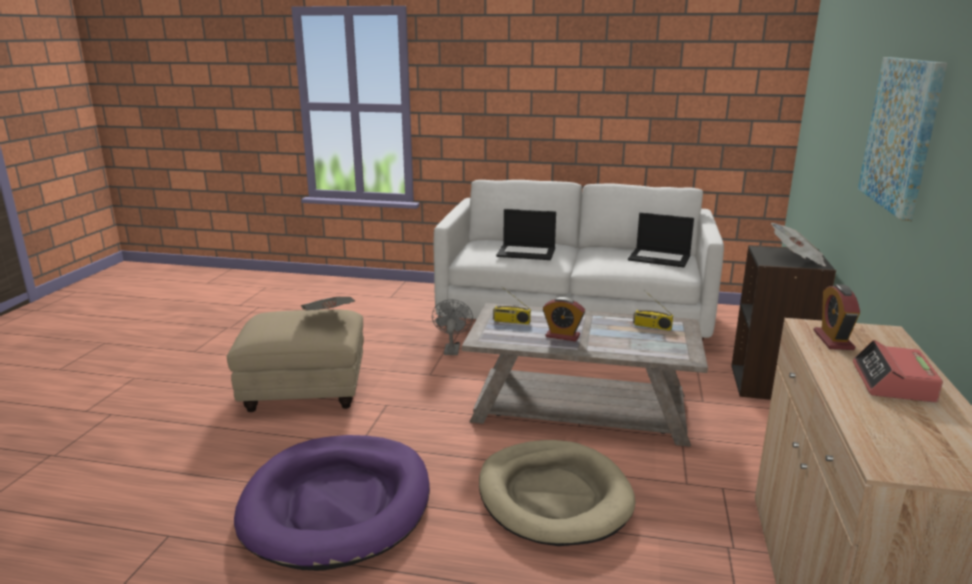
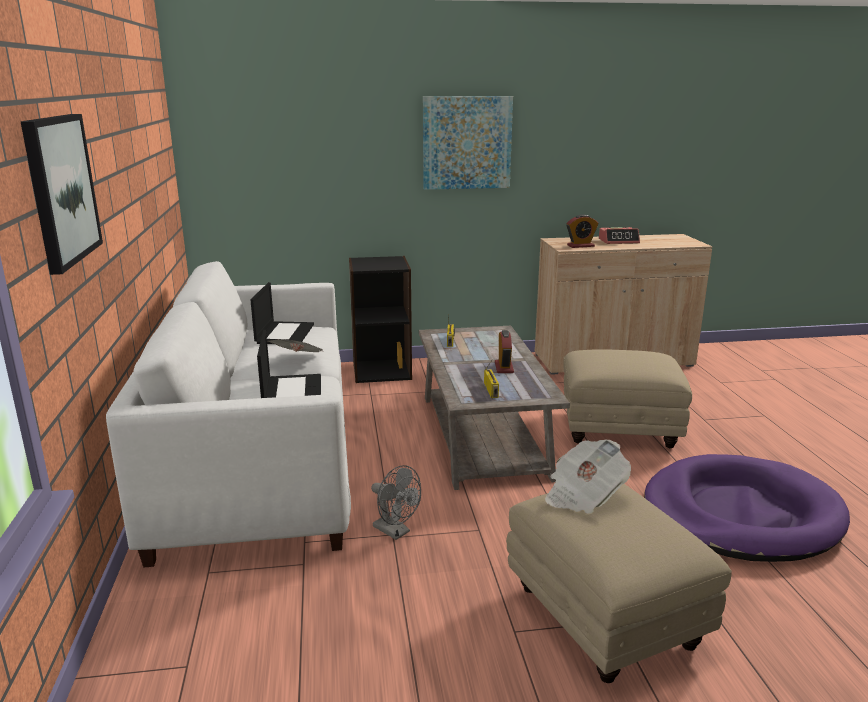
camera: 110 degrees left, 0 degrees up
(452, 348) = (395, 532): grey fan -> grey fan turned 120 degrees counterclockwise
(488, 85) = (61, 189): none -> picture
(554, 496) = (617, 430): beige dog bed -> beige ottoman
(797, 259) = (384, 261): newspaper -> newspaper (298, 361)

